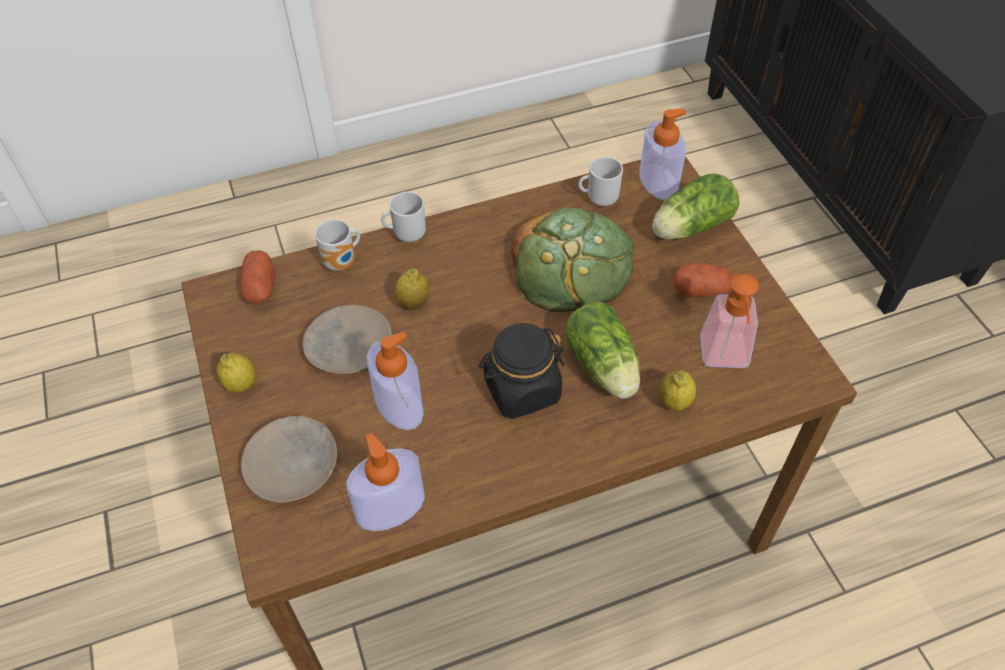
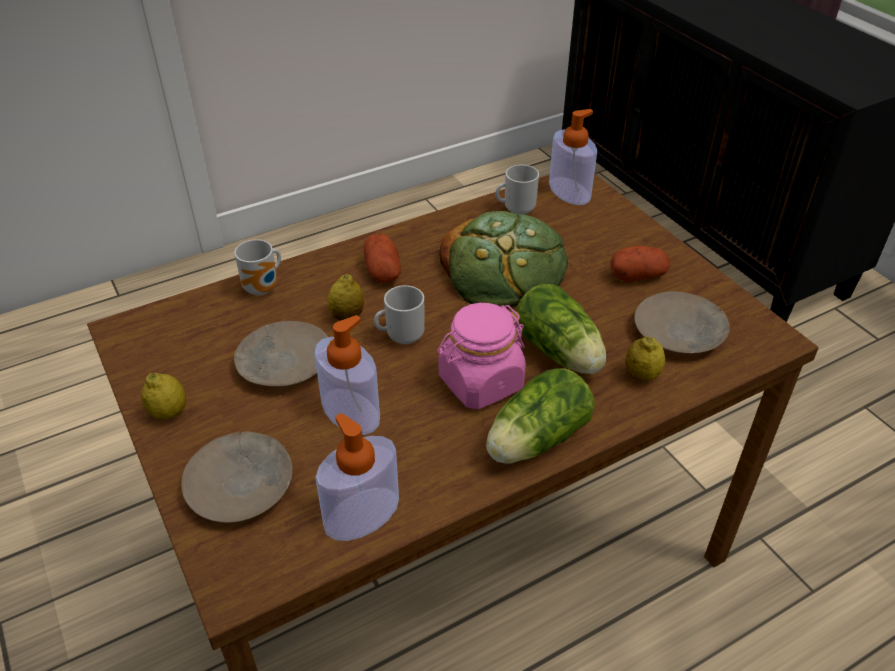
camera: 10 degrees left, 10 degrees down
(260, 287) = (177, 319): potato -> potato (383, 271)
(407, 234) = (328, 257): mug -> mug (402, 336)
(521, 390) = (480, 383): black jar -> pink jar
(688, 227) = (610, 225): lettuce -> lettuce (534, 441)
(724, 359) = (680, 332): soap dispenser -> beige plate

